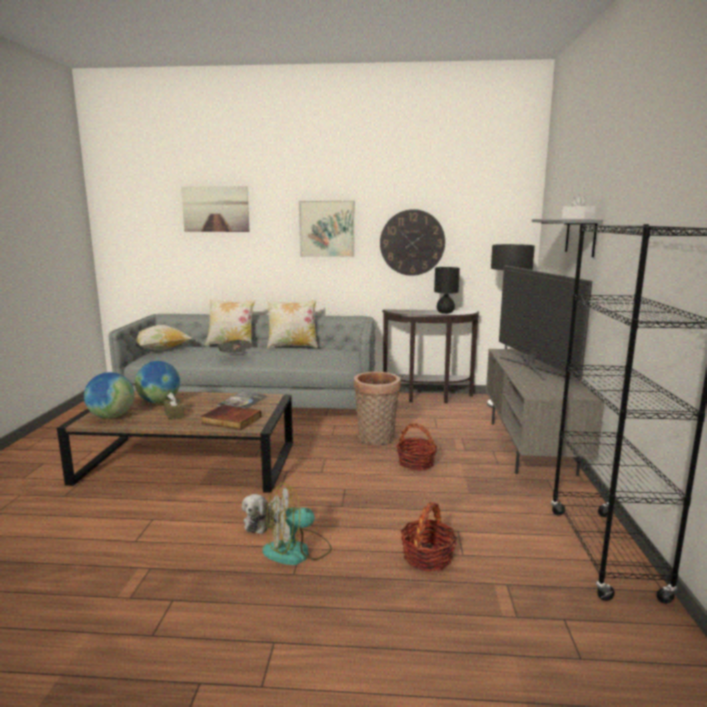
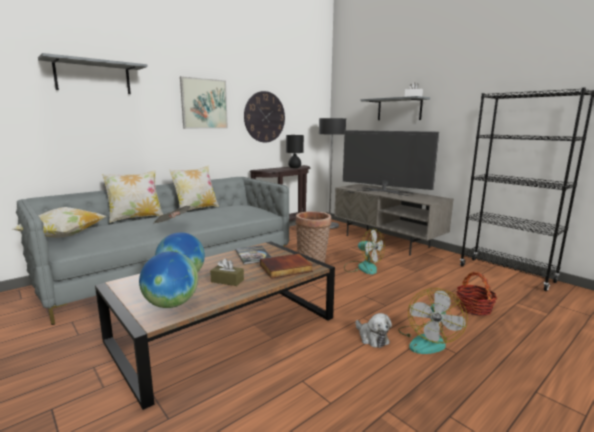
camera: 45 degrees left, 0 degrees up
(215, 209) = (93, 77): picture -> grey shelf
(416, 463) = (362, 267): basket -> fan

